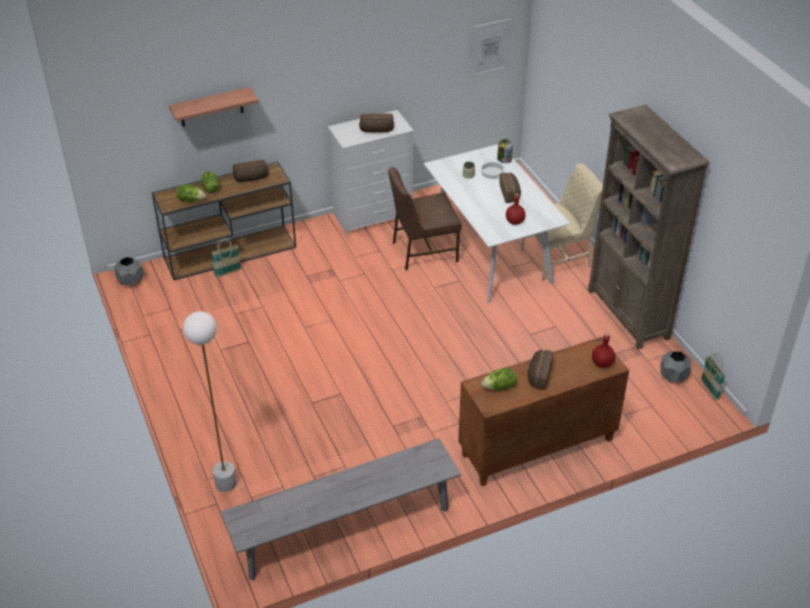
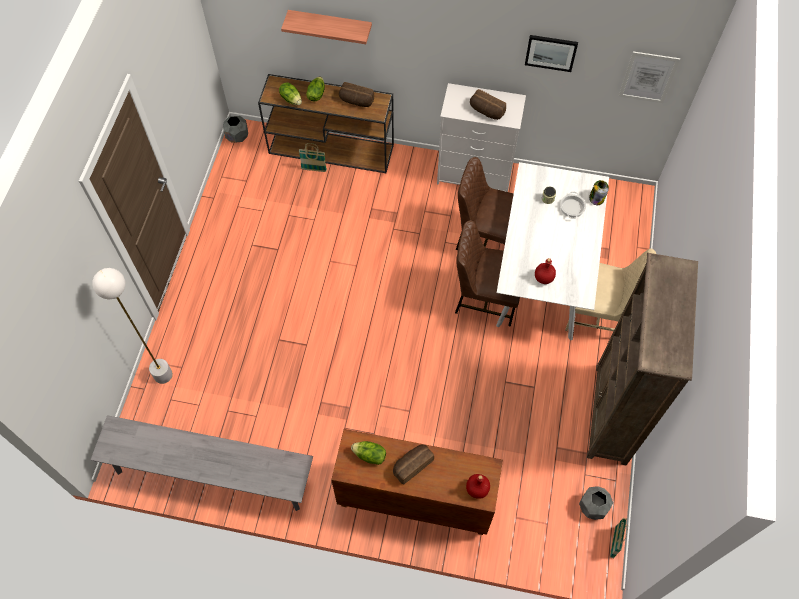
camera: 35 degrees right, 20 degrees up
(409, 55) = (551, 52): none -> picture
(460, 289) = (485, 297): none -> brown chair
(510, 193) = (567, 242): bread -> none

